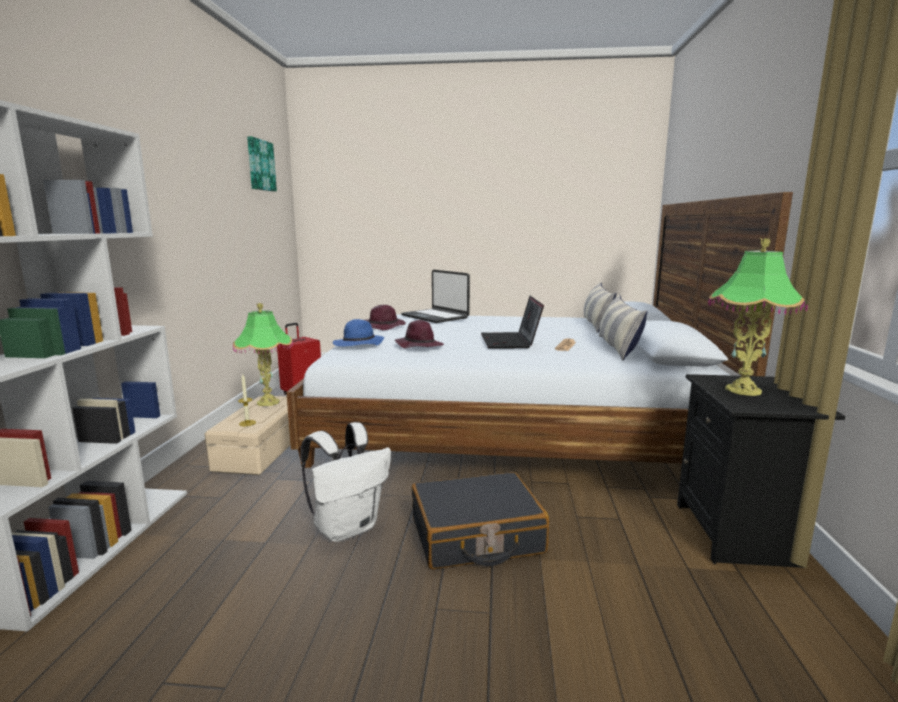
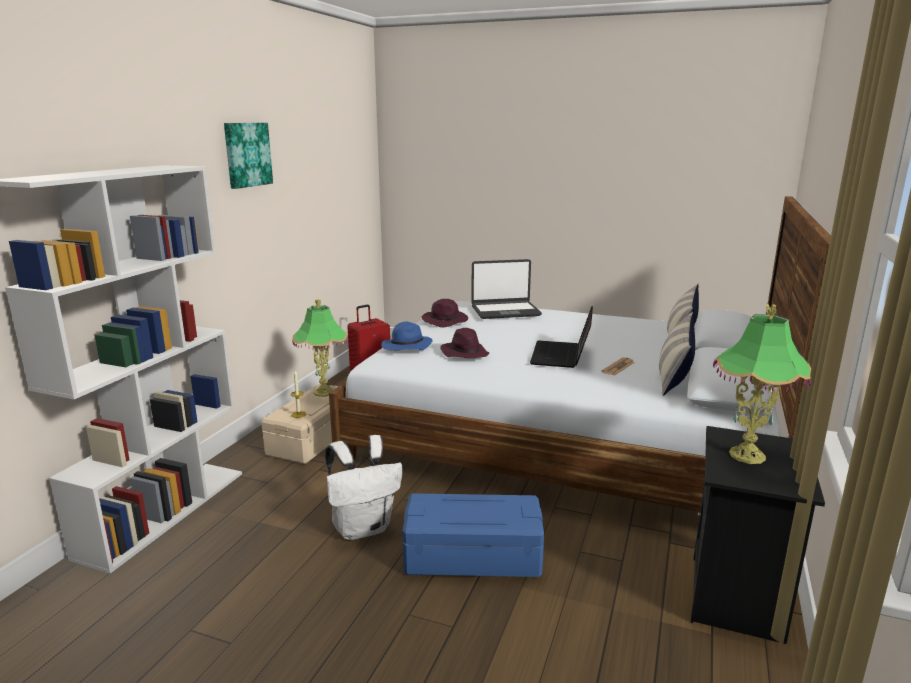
camera: 15 degrees right, 5 degrees up
(260, 165) = (339, 142): picture -> picture (247, 154)
(435, 317) = (505, 311): laptop -> laptop turned 75 degrees counterclockwise
(476, 536) = (473, 555): black suitcase -> blue storage box

